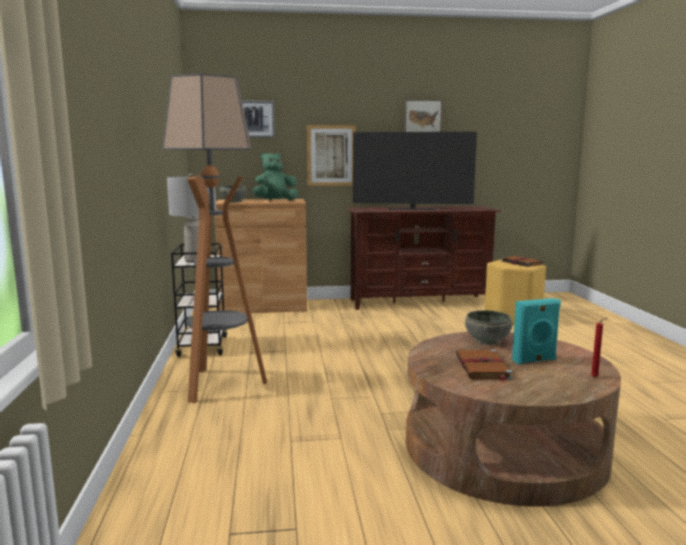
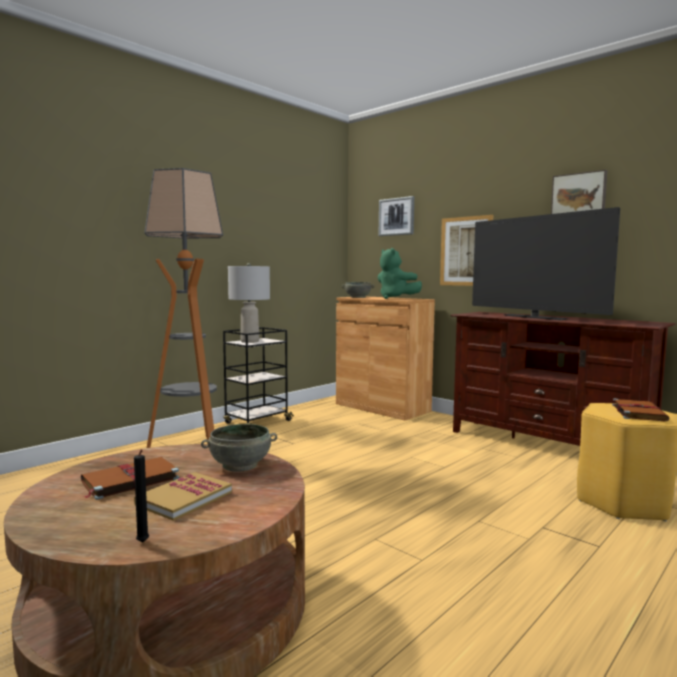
camera: 50 degrees right, 5 degrees down
(275, 200) = (395, 298): green plush toy -> green plush toy turned 150 degrees counterclockwise
(535, 360) = (184, 498): turquoise speaker -> book
(595, 377) = (143, 543): red candle -> black candle

